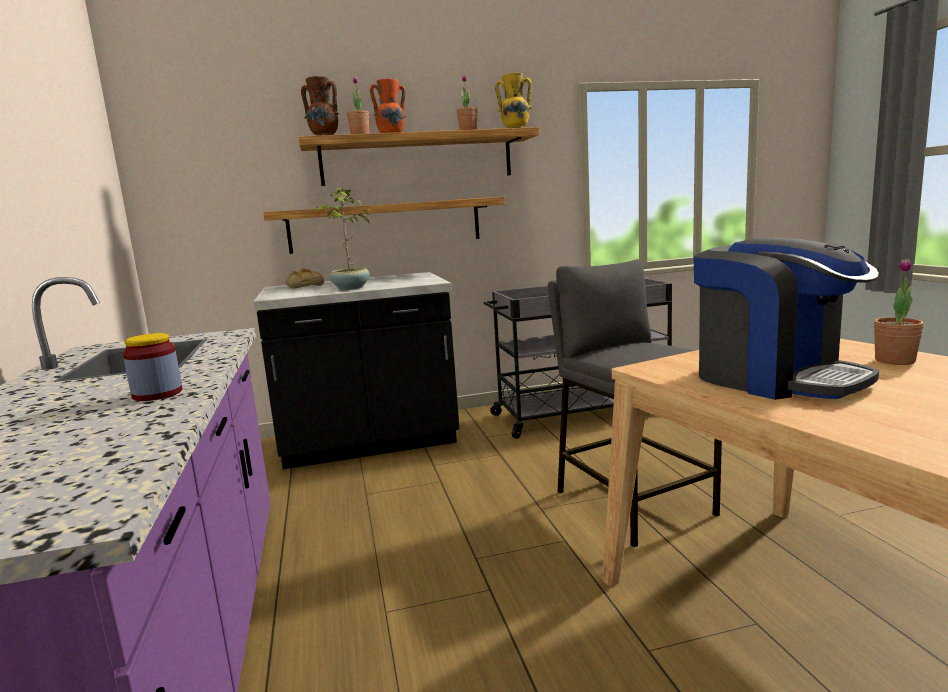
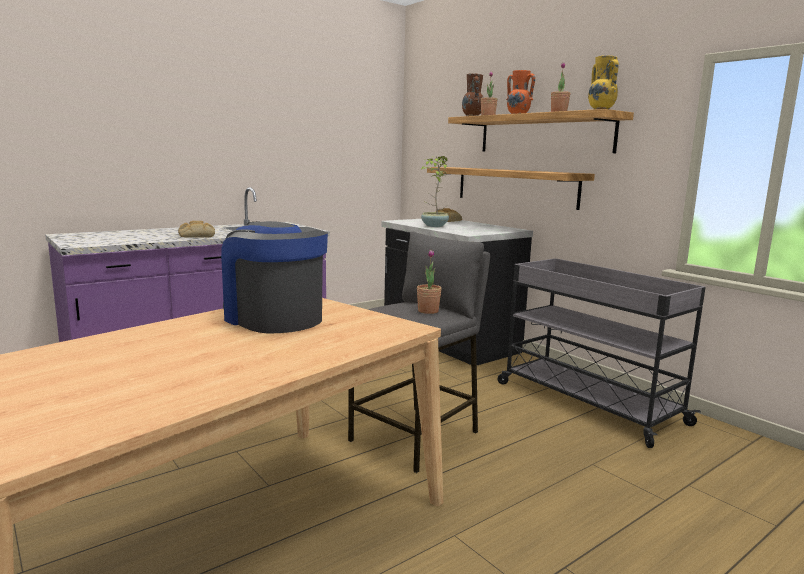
camera: 65 degrees right, 0 degrees up
(157, 394) = (196, 236): jar -> bread
(775, 378) = (273, 318): coffee machine -> coffee machine turned 105 degrees clockwise
(894, 361) = (324, 346): potted plant -> potted plant (428, 311)

